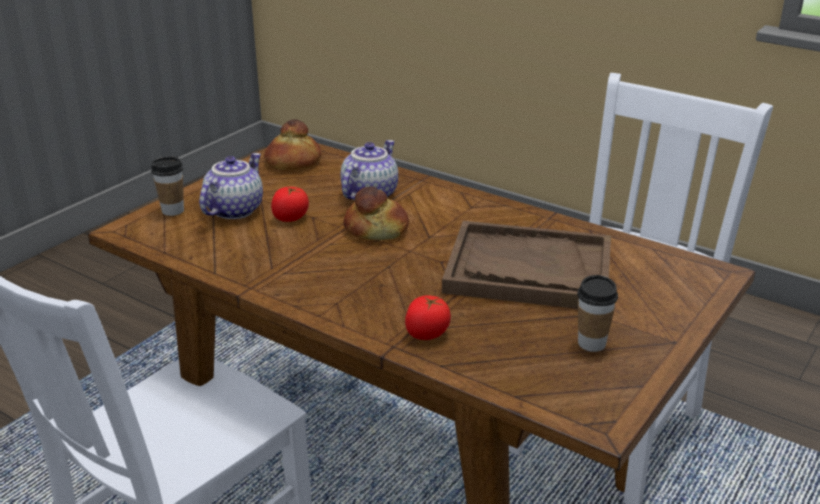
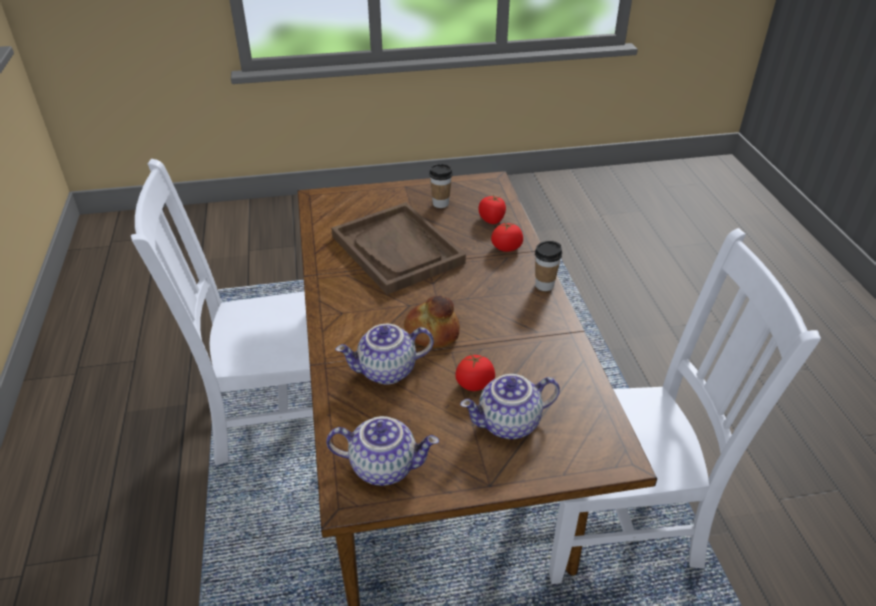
camera: 135 degrees left, 10 degrees up
(173, 211) = (561, 460): cup -> cup (544, 285)
(293, 162) = (384, 466): bread -> teapot
(499, 358) = (491, 219): none -> tomato

